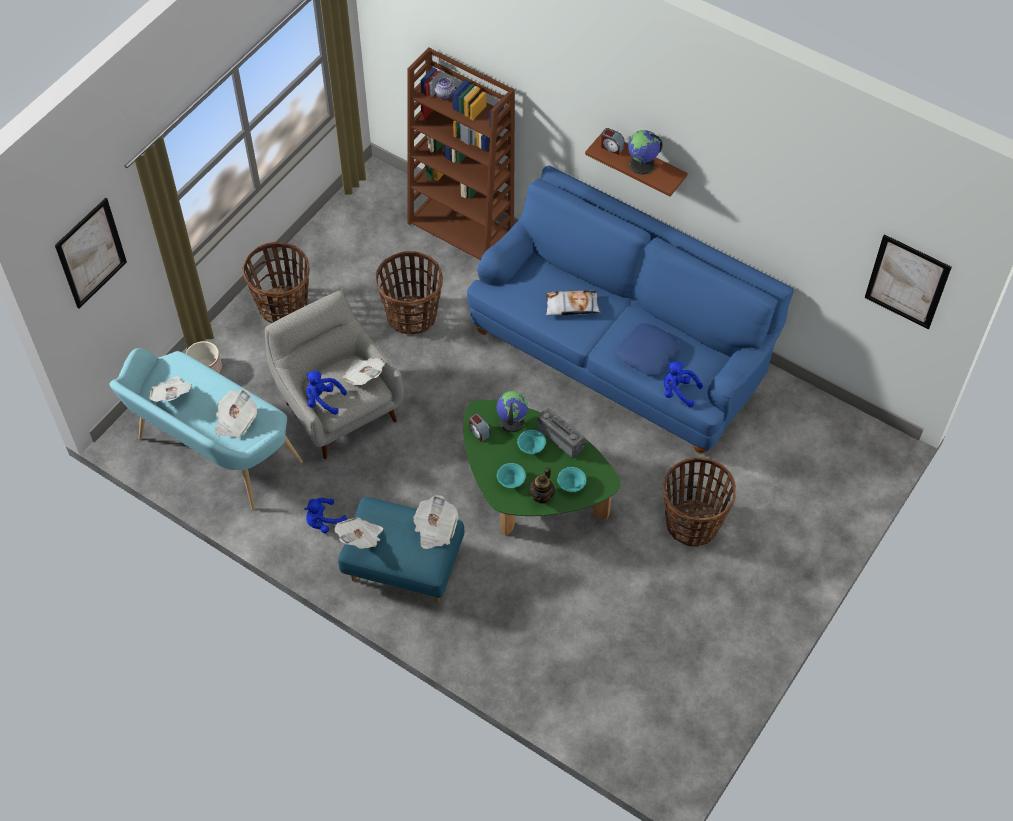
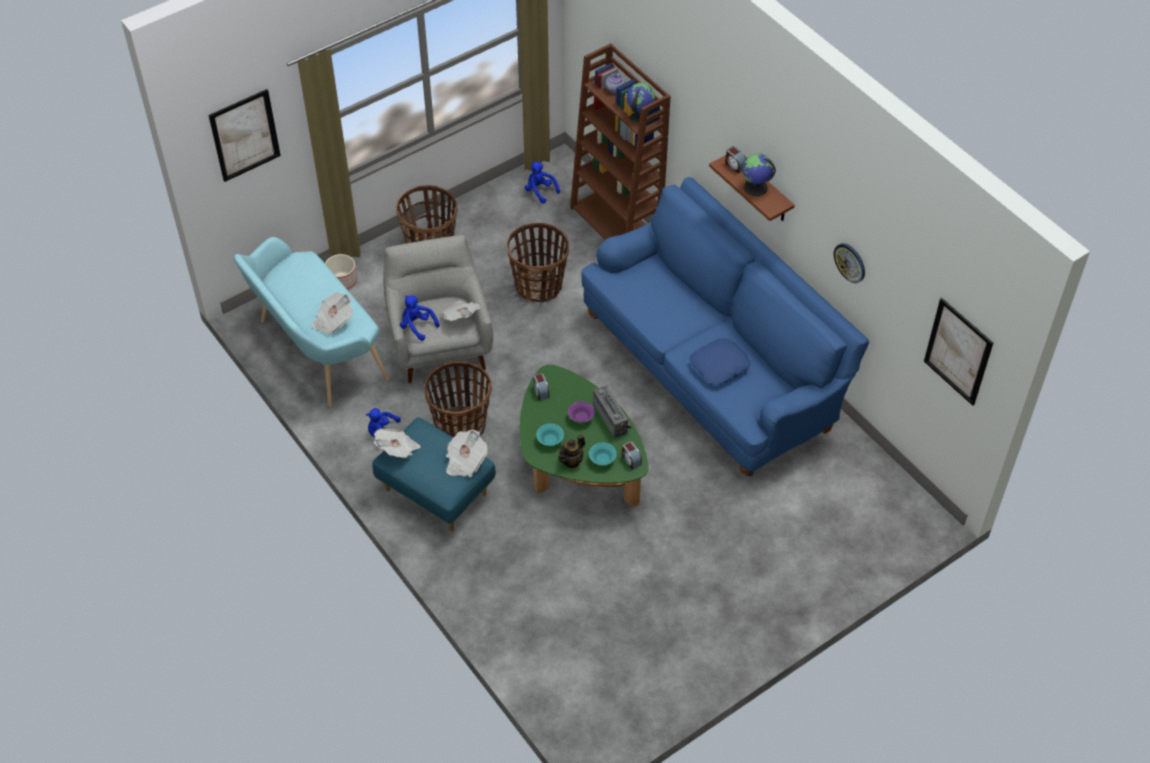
camera: 20 degrees right, 5 degrees down
(172, 395) = (290, 285): newspaper -> none
(511, 422) = (573, 391): globe -> globe (639, 115)
(531, 447) = (581, 418): turquoise bowl -> purple bowl
(572, 306) = (669, 307): pillow -> none
(599, 476) = (631, 460): none -> alarm clock
(678, 391) = (733, 406): blue plush toy -> blue plush toy (540, 191)
(692, 523) = (712, 534): basket -> basket (460, 426)
(764, 218) = (850, 262): none -> wall clock

